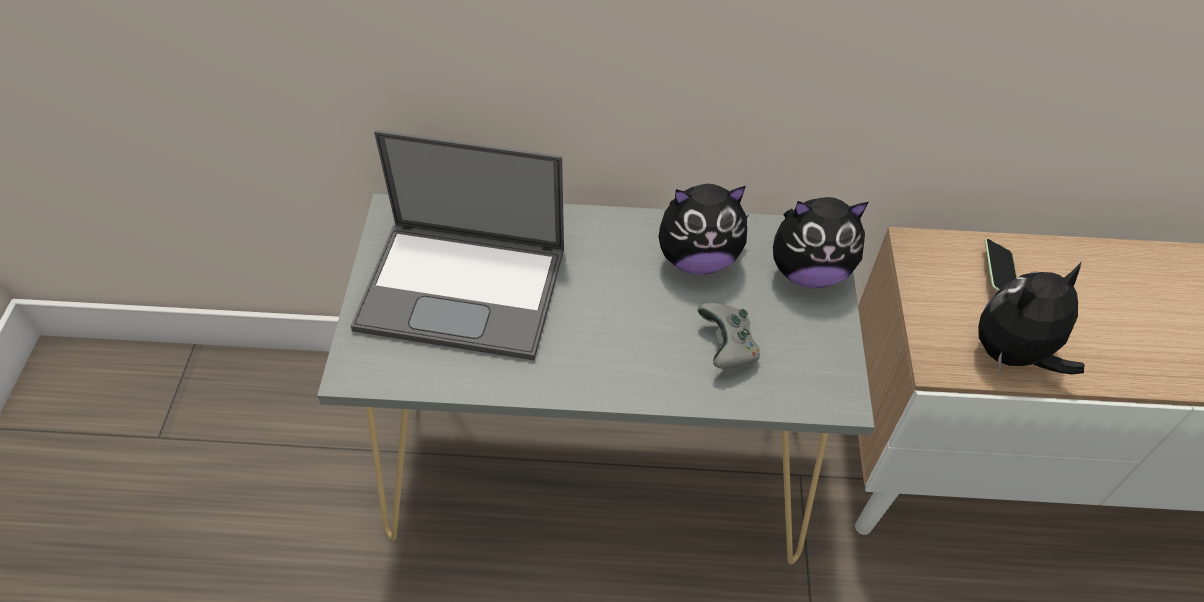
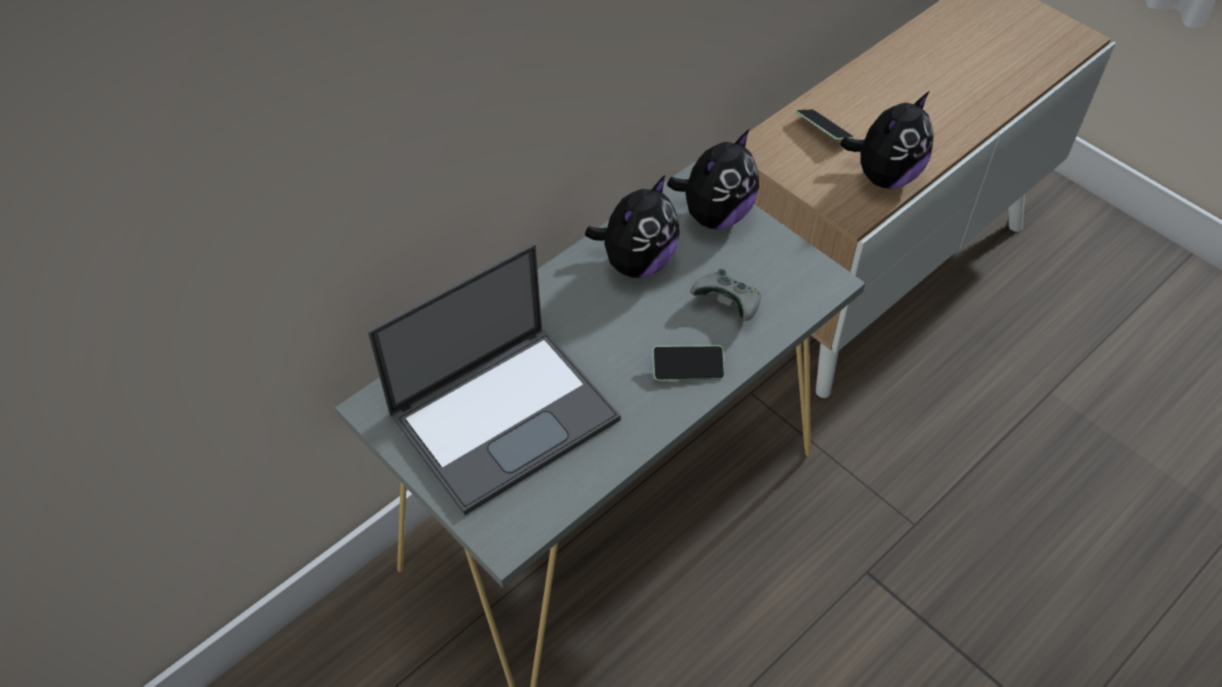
camera: 45 degrees left, 0 degrees up
(632, 367) = (688, 369): none -> phone
(1013, 355) = (885, 175): plush toy -> plush toy turned 150 degrees counterclockwise

